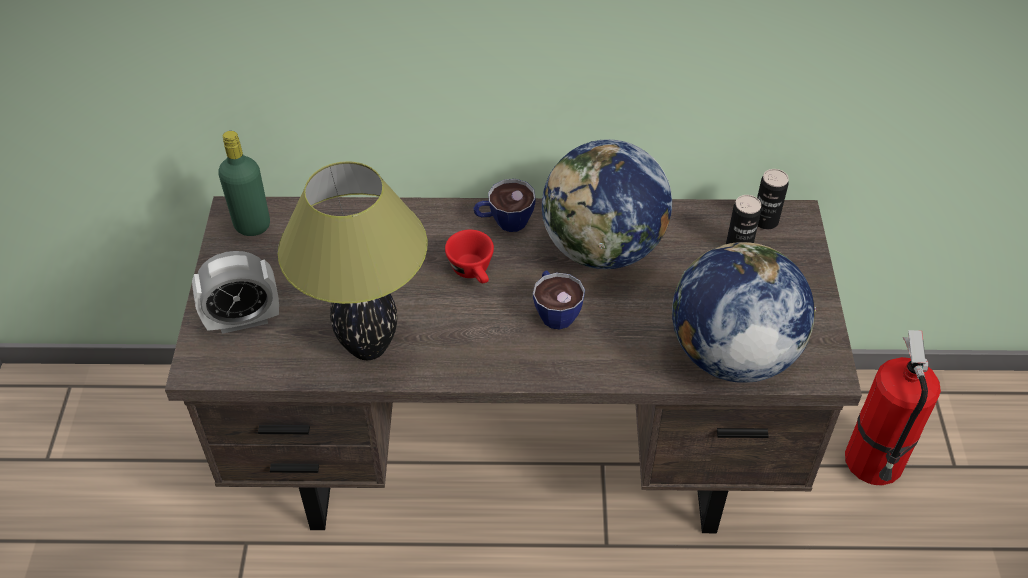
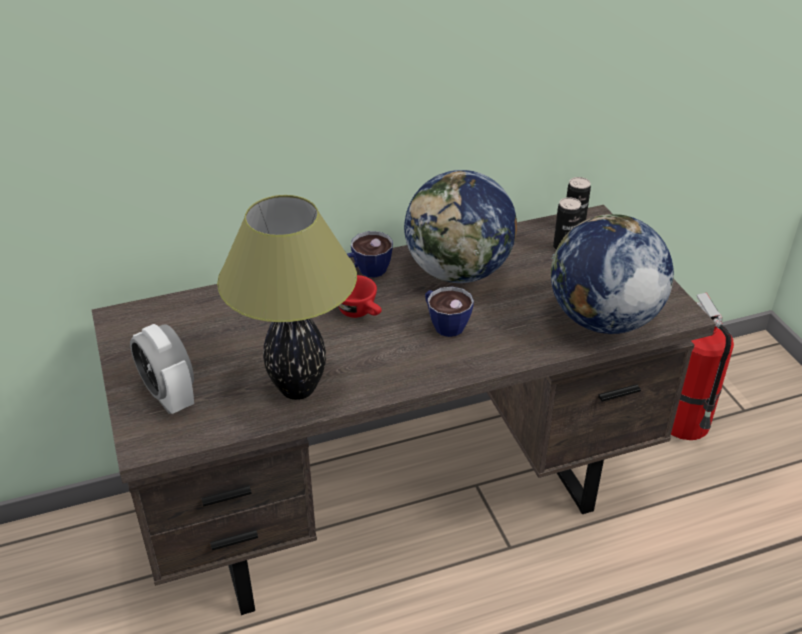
camera: 20 degrees left, 10 degrees down
(243, 319) = (169, 396): alarm clock -> alarm clock turned 90 degrees clockwise
(252, 225) = (141, 323): green bottle -> none

